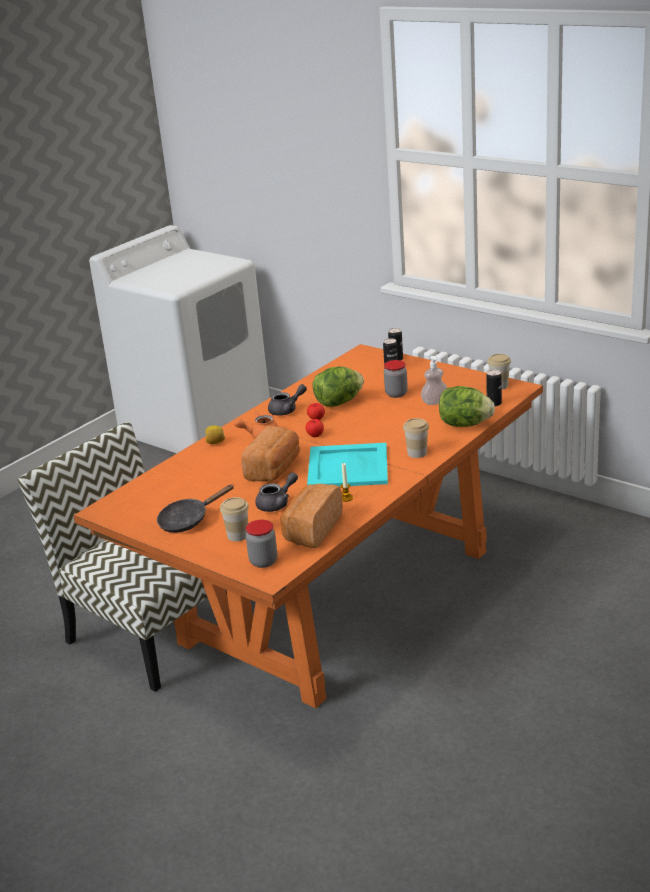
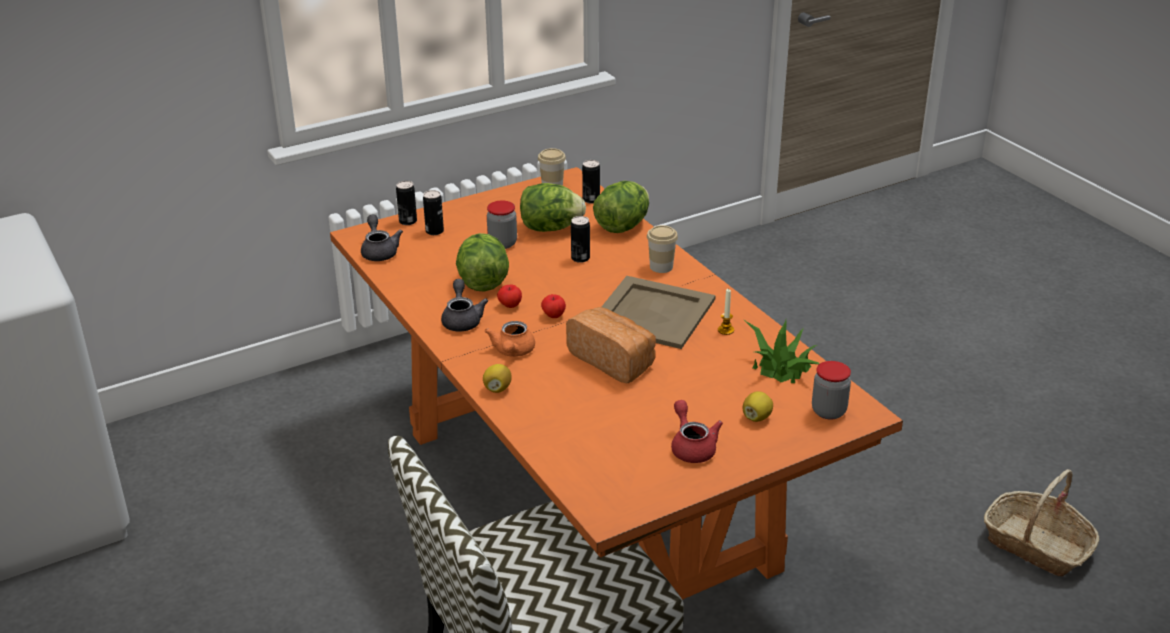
camera: 70 degrees left, 5 degrees up
(188, 520) = (692, 447): black frying pan -> red teapot
(238, 535) = (757, 417): cup -> lemon
(277, 504) = (702, 376): grey teapot -> grey teapot (379, 251)
(311, 530) = (780, 366): bread -> potted plant
(348, 466) = (654, 312): turquoise tray -> beige tray
(401, 423) = (580, 258): none -> can
(434, 402) = (550, 228): soap dispenser -> lettuce
(444, 853) = (1037, 545): none -> basket

